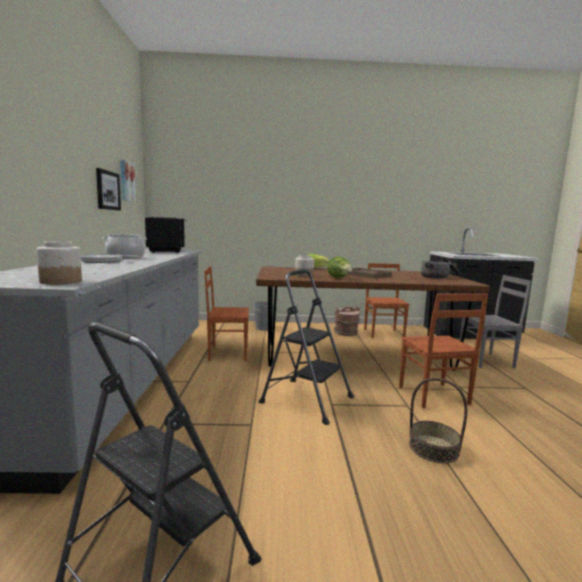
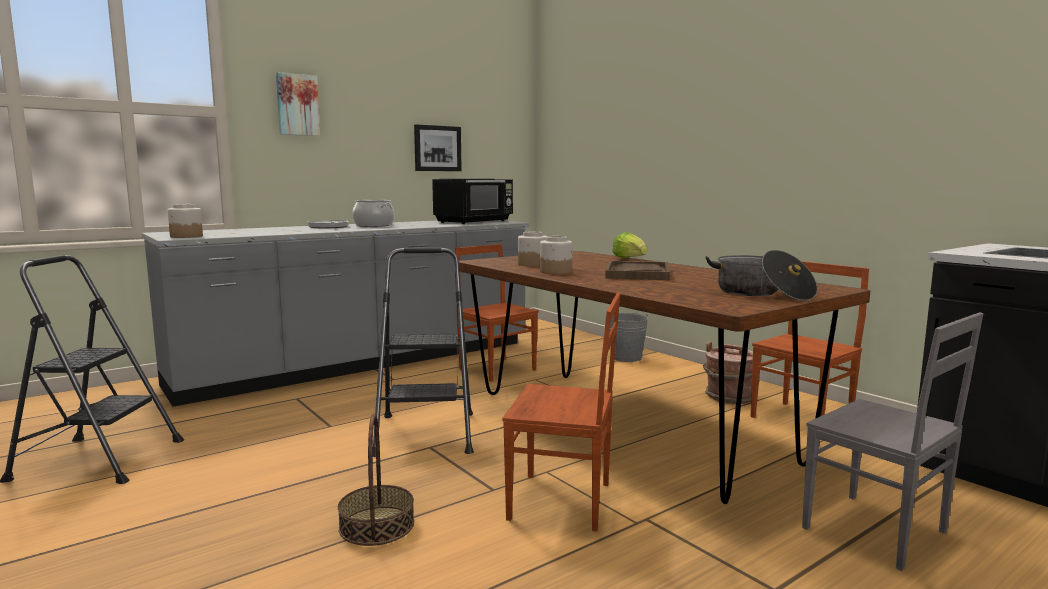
camera: 55 degrees right, 0 degrees up
(126, 181) = (483, 133): picture -> picture (297, 105)
(339, 278) = (556, 271): lettuce -> jar
(433, 396) = (562, 502): brown chair -> brown chair turned 120 degrees counterclockwise

